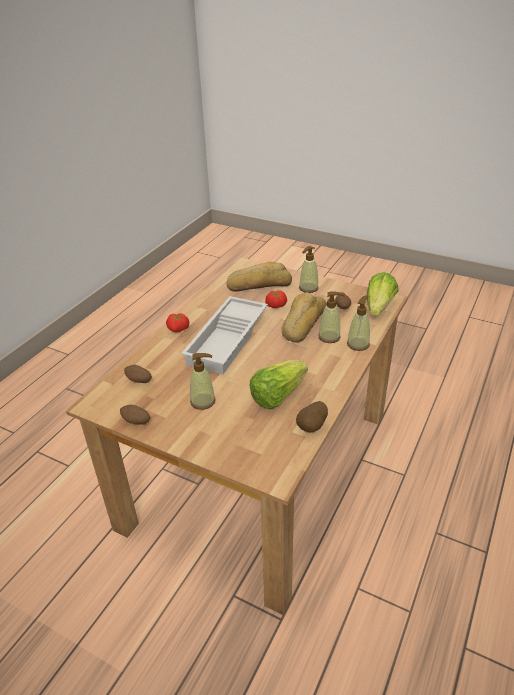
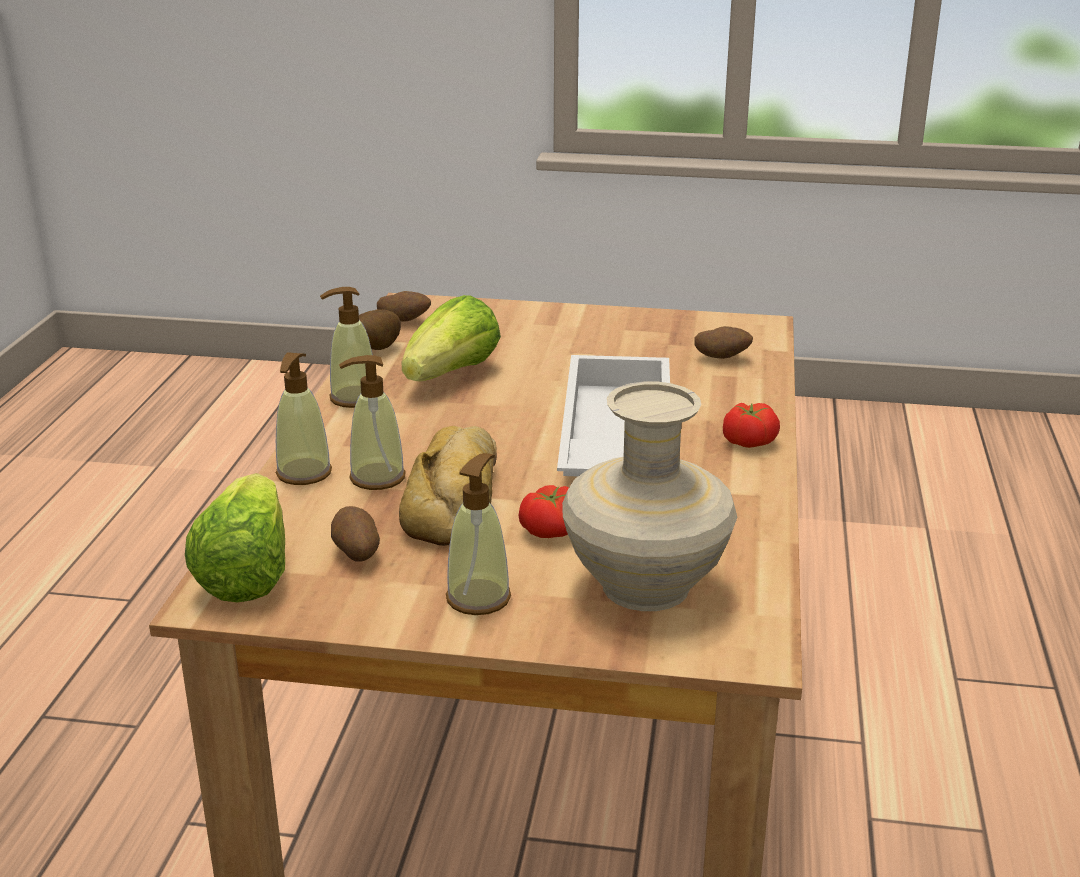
camera: 160 degrees right, 10 degrees down
(136, 422) = (665, 319): potato -> potato (404, 321)
(203, 401) = (580, 351): soap dispenser -> soap dispenser (354, 398)
(259, 284) = (643, 586): bread -> beige vase

